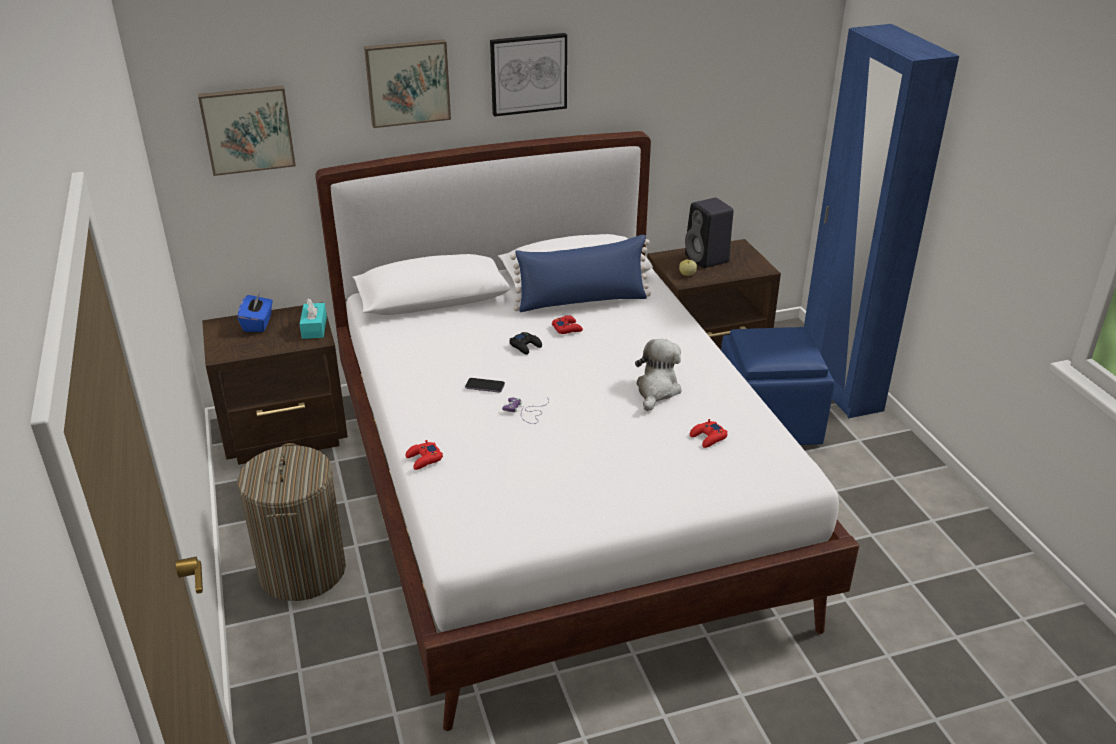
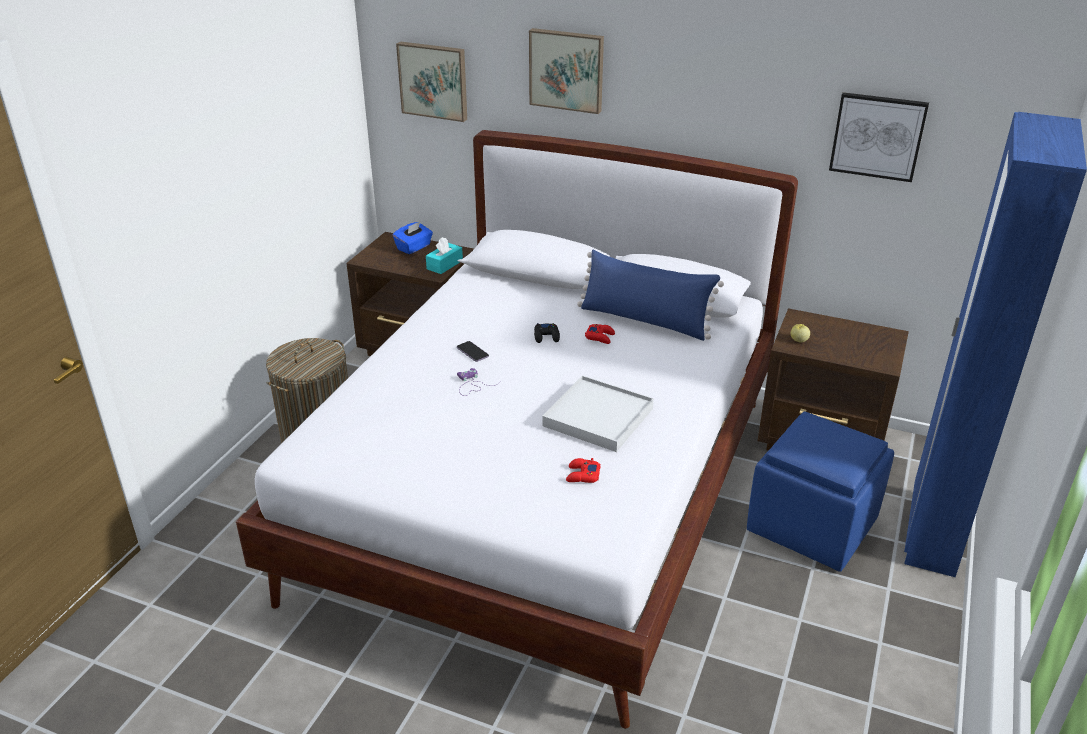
camera: 40 degrees right, 0 degrees up
(424, 459) = (358, 384): red game controller -> none
(528, 74) = (682, 87): picture -> picture (877, 136)
(657, 390) = (598, 417): plush toy -> white tray
(708, 259) = (840, 335): black speaker -> none

